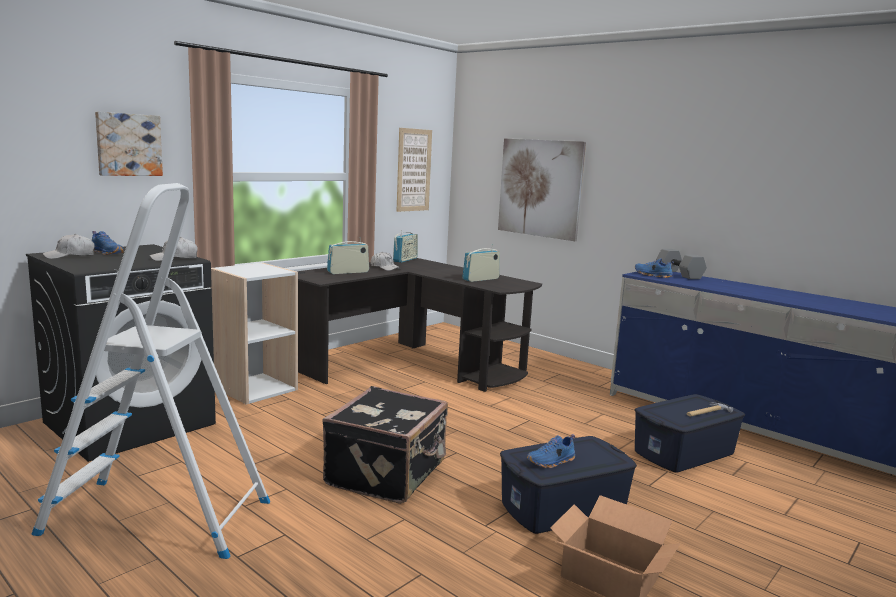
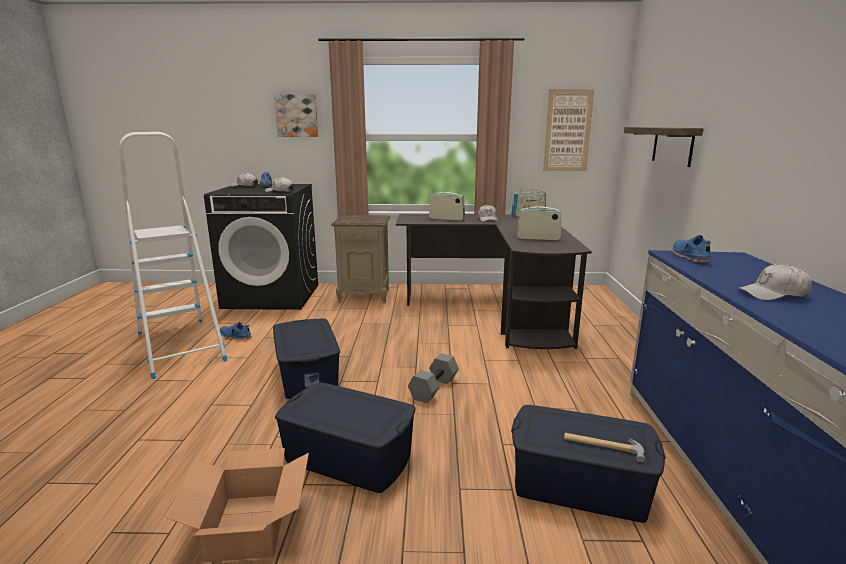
camera: 50 degrees right, 5 degrees up
(256, 388) = (364, 296): bookcase -> beige nightstand
(388, 474) = (308, 374): black suitcase -> blue storage box
(540, 188) = (672, 145): picture -> shelf
(551, 462) = (325, 407): blue shoe -> blue shoe (235, 337)
(678, 274) = (745, 262): grey dumbbell -> grey dumbbell (433, 388)
(739, 288) = (774, 294): none -> white cap

